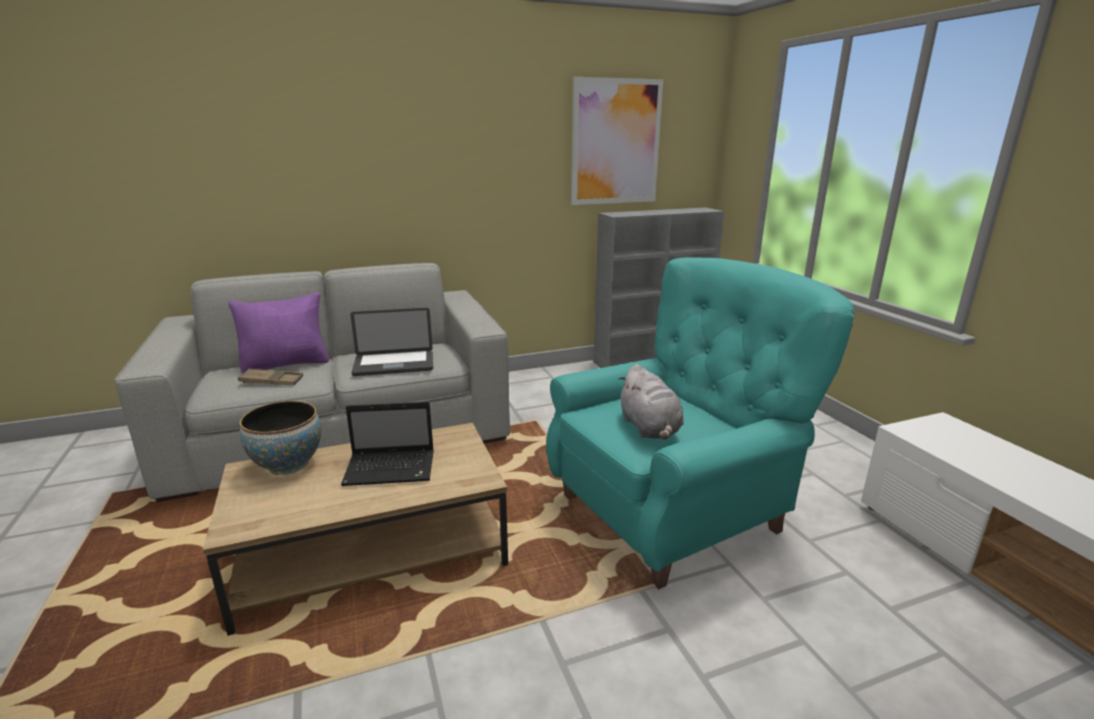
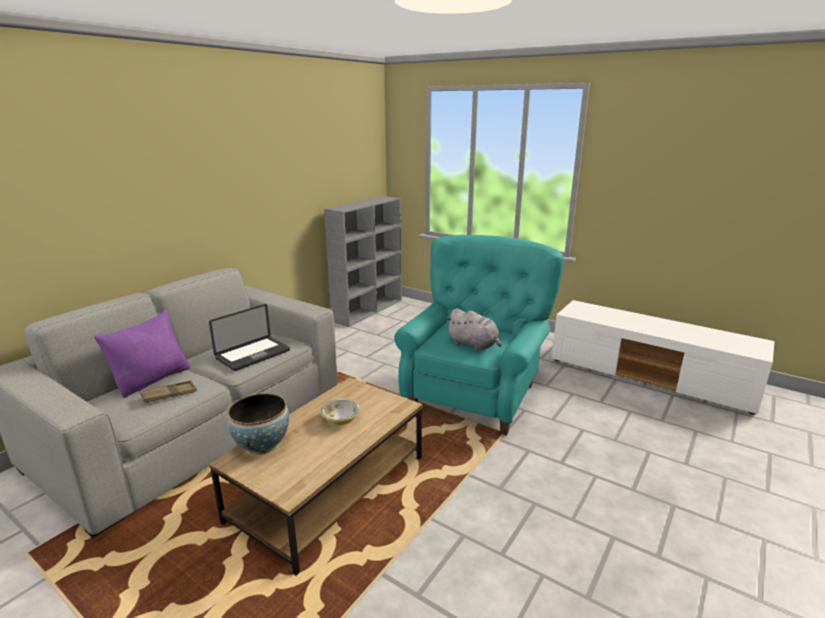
camera: 35 degrees left, 0 degrees up
(392, 469) = (340, 420): laptop -> bowl
(615, 142) = (328, 156): picture -> none

